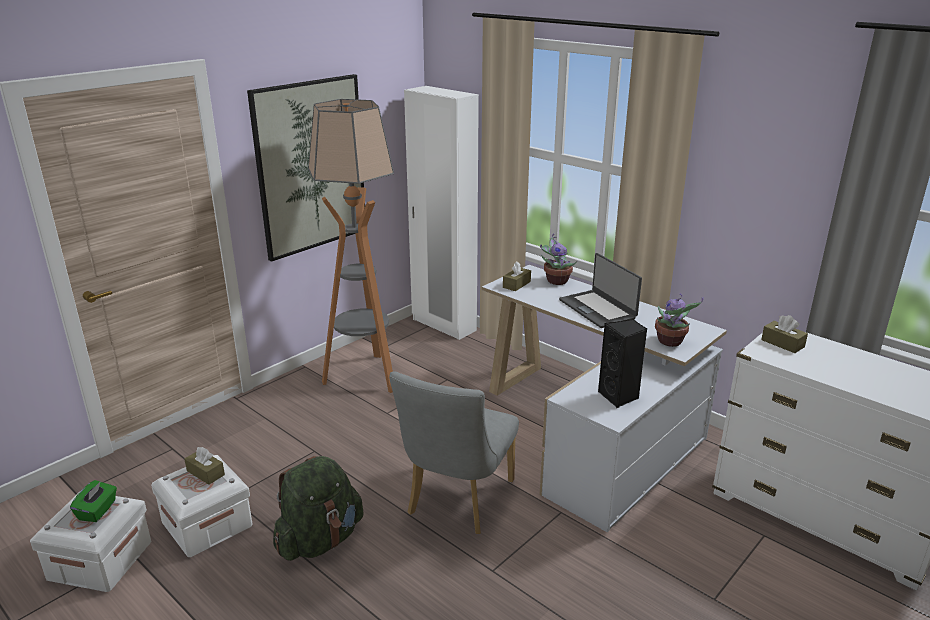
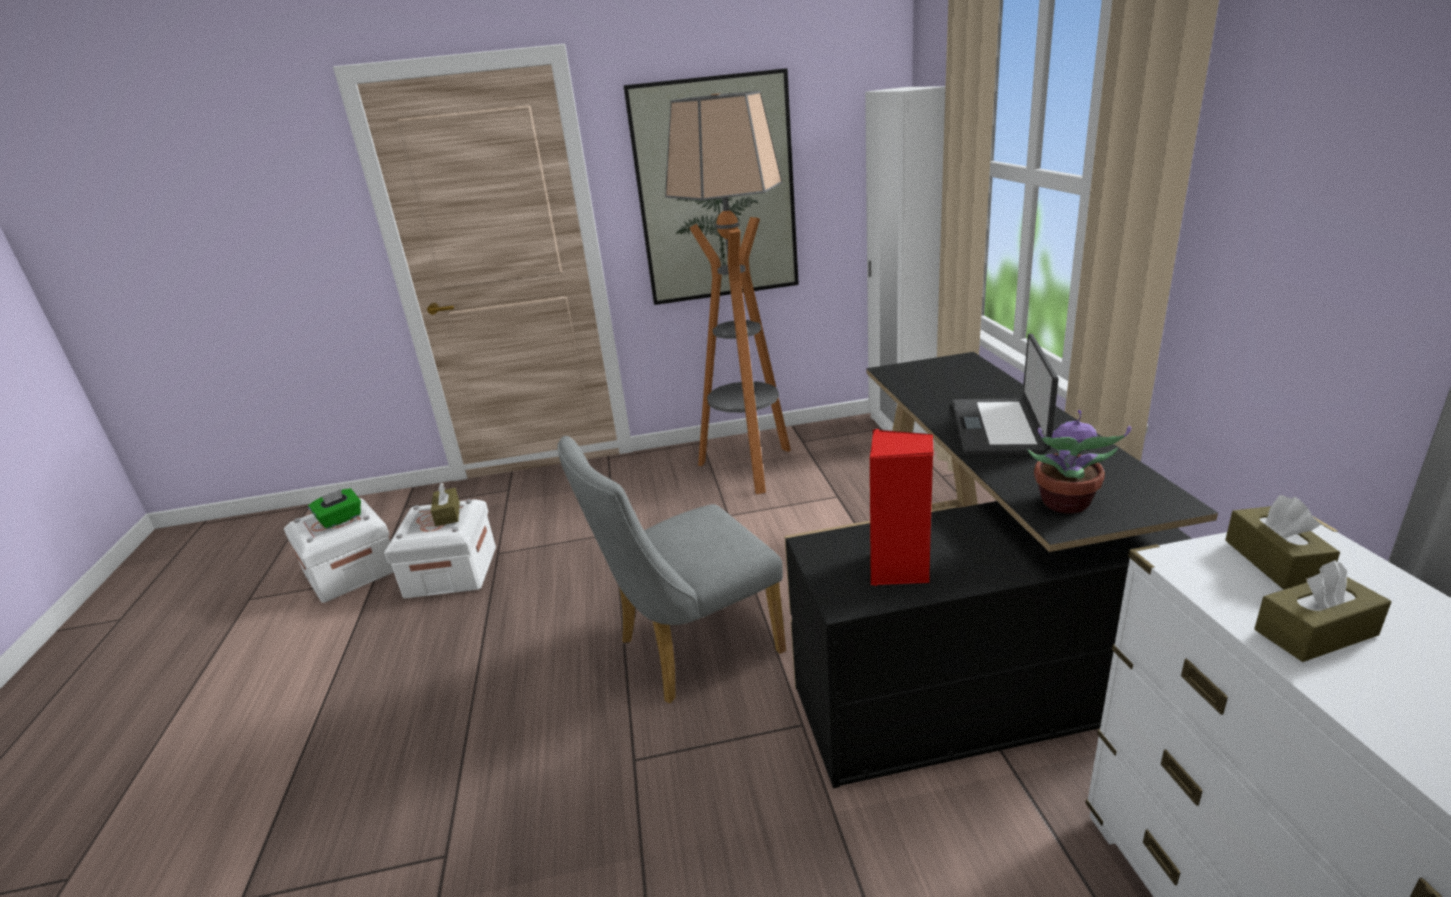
camera: 40 degrees right, 0 degrees up
(320, 540) = (514, 631): green backpack -> none
(516, 284) = (917, 373): brown tissue box -> brown tissue box (1315, 632)
(556, 281) = (984, 378): potted plant -> none
(592, 432) = (967, 629): white desk -> black desk
(619, 397) = (899, 570): black speaker -> red speaker

